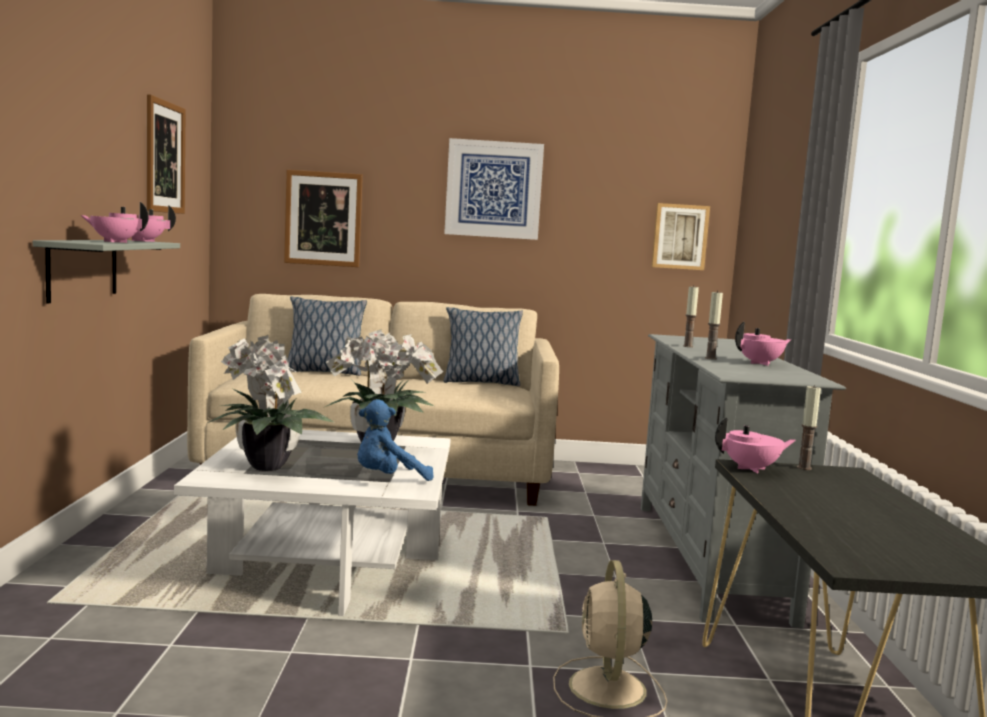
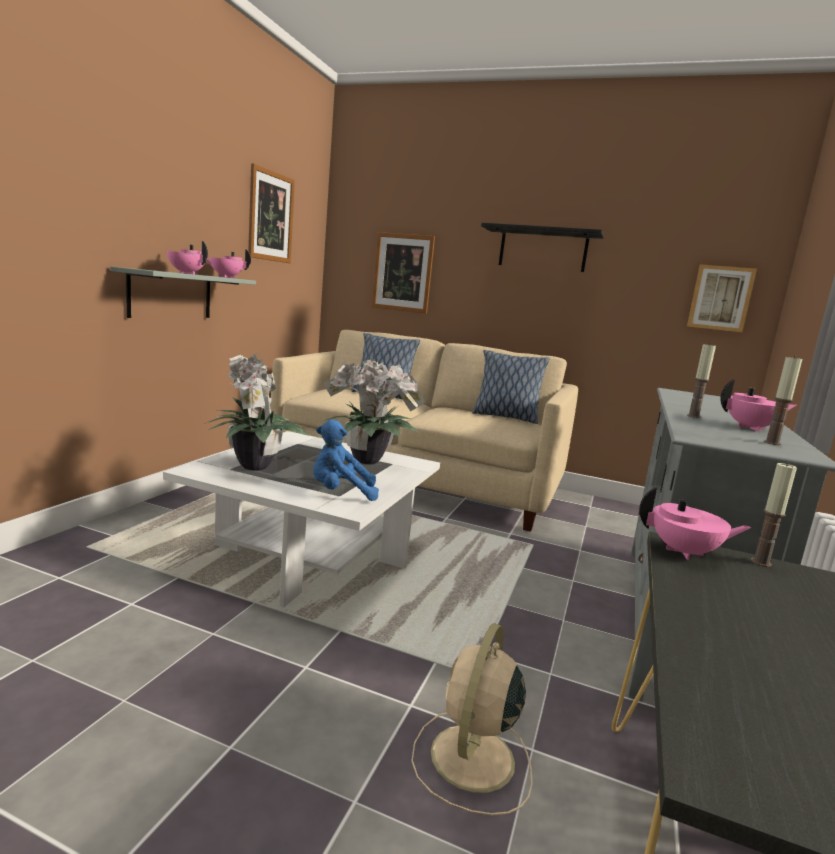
camera: 20 degrees right, 5 degrees up
(493, 189) = (543, 250): picture -> black shelf
(688, 346) = (684, 402): candle -> candle (772, 443)

